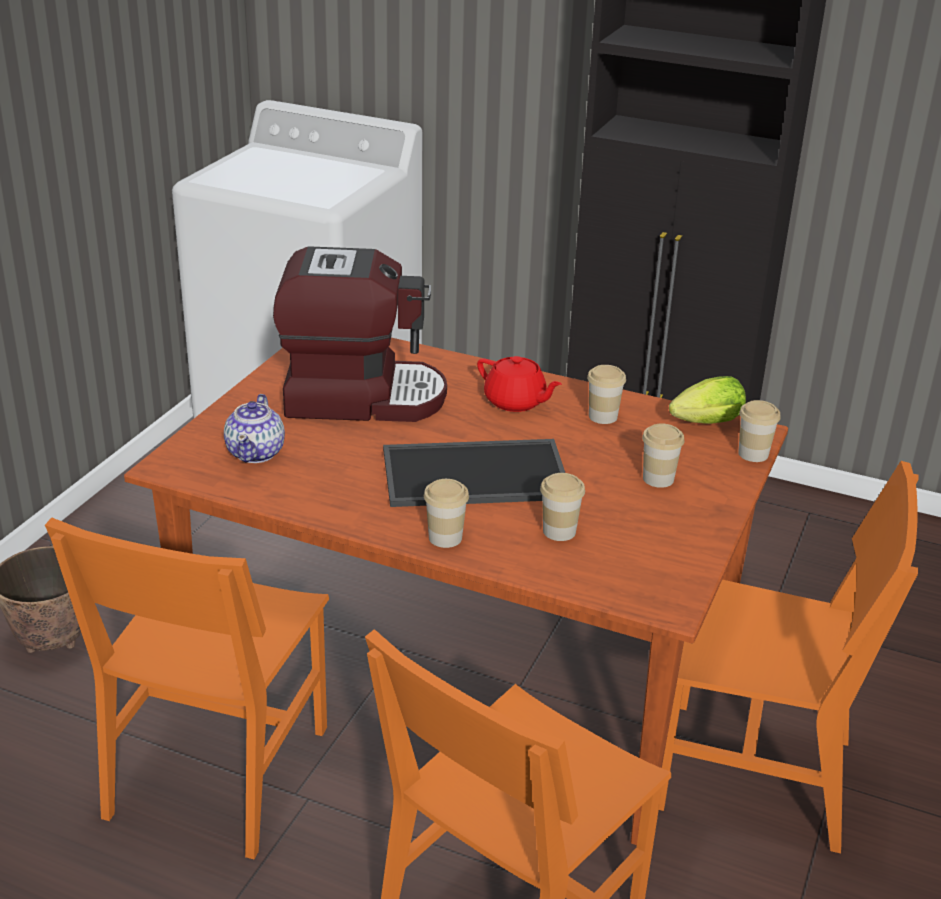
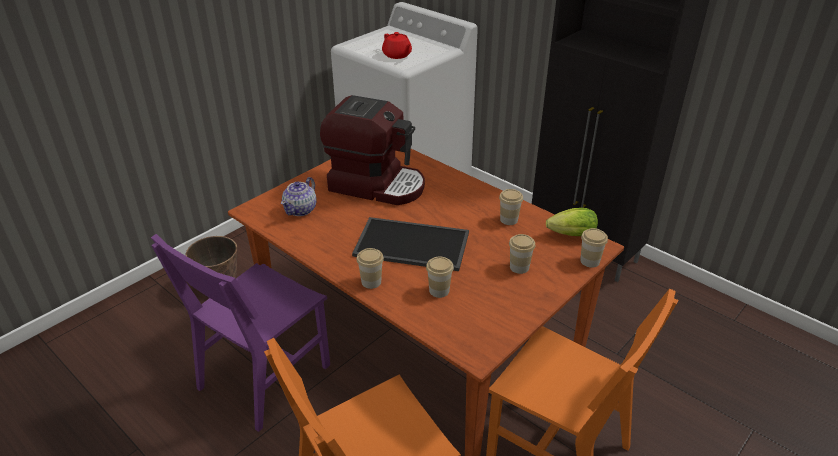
camera: 20 degrees right, 5 degrees up
(218, 771) = (264, 376): orange chair -> purple chair
(516, 402) = (462, 202): red teapot -> red teapot (397, 55)

